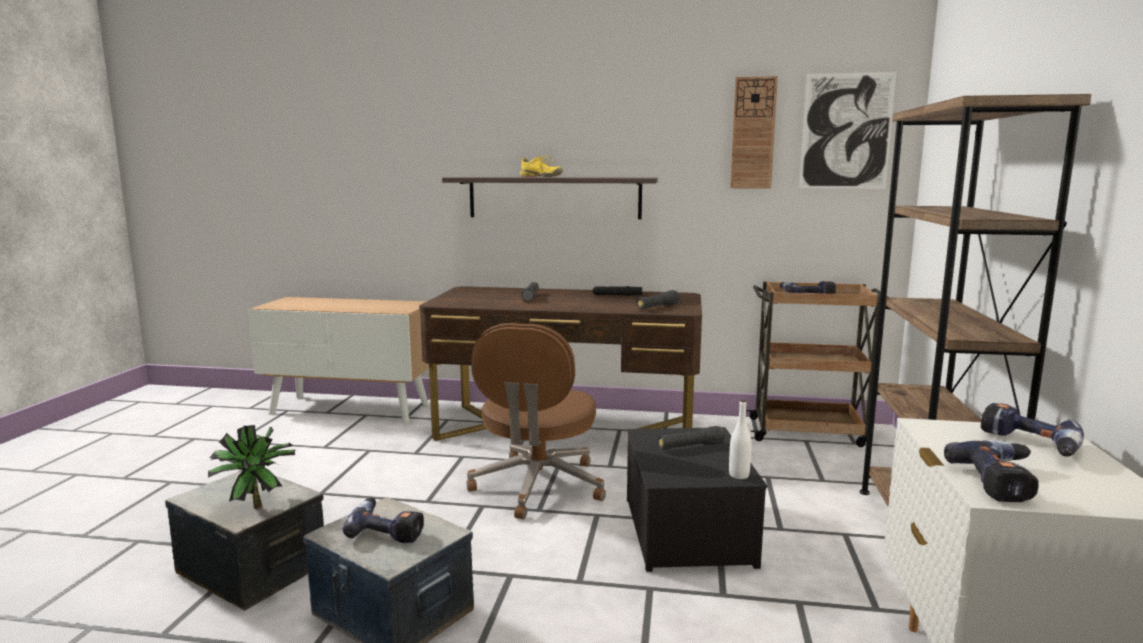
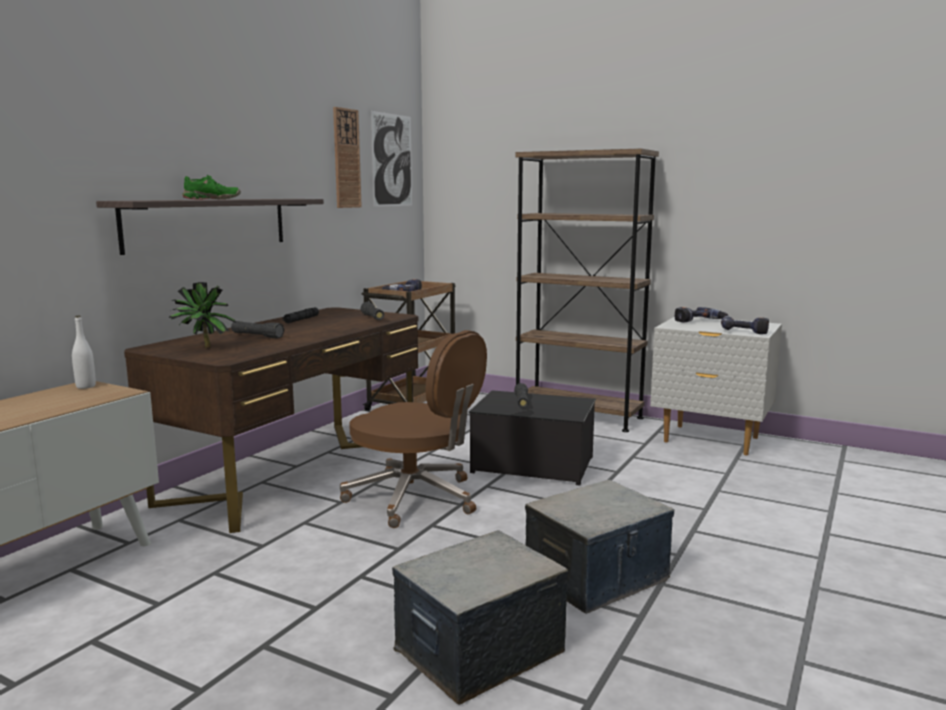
camera: 70 degrees left, 0 degrees up
(254, 505) = (509, 560): potted plant -> potted plant (203, 348)
(387, 529) = (594, 505): power drill -> none
(540, 177) = (212, 199): yellow shoe -> green shoe
(739, 475) = (577, 400): white bottle -> white bottle (86, 386)

